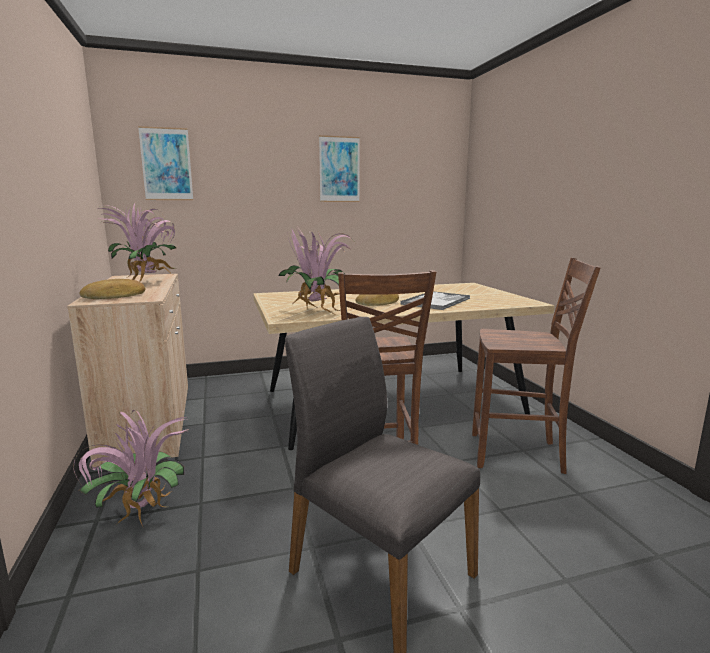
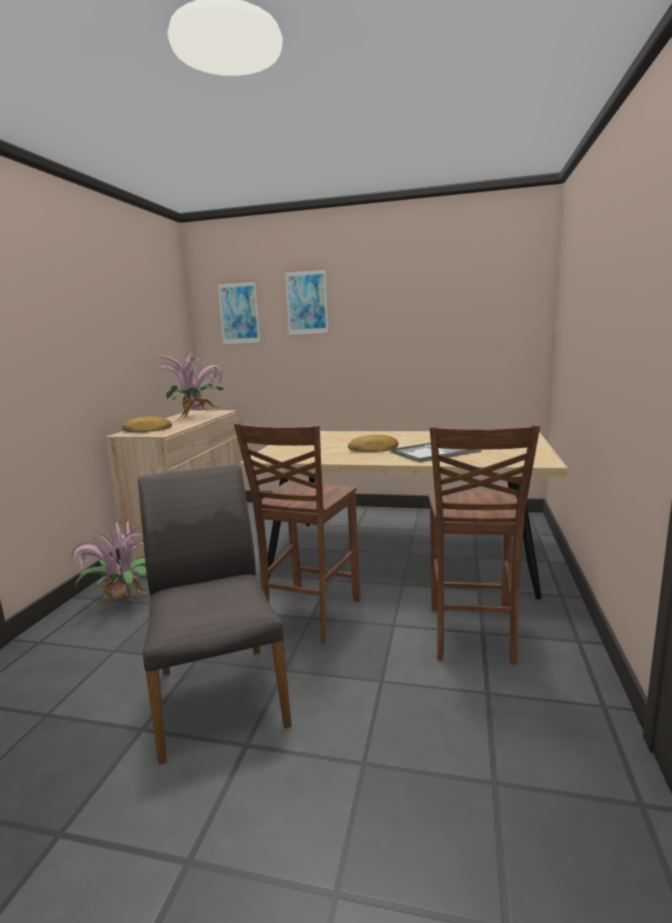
camera: 30 degrees right, 0 degrees up
(317, 311) = (302, 453): potted plant -> none
(339, 169) = (396, 305): picture -> picture (306, 302)
(518, 454) = (471, 635): brown chair -> brown chair turned 60 degrees clockwise

